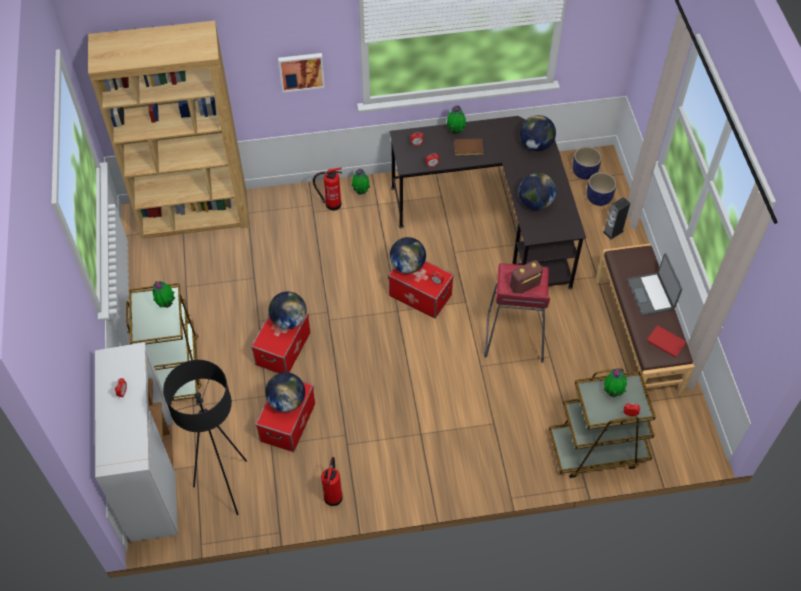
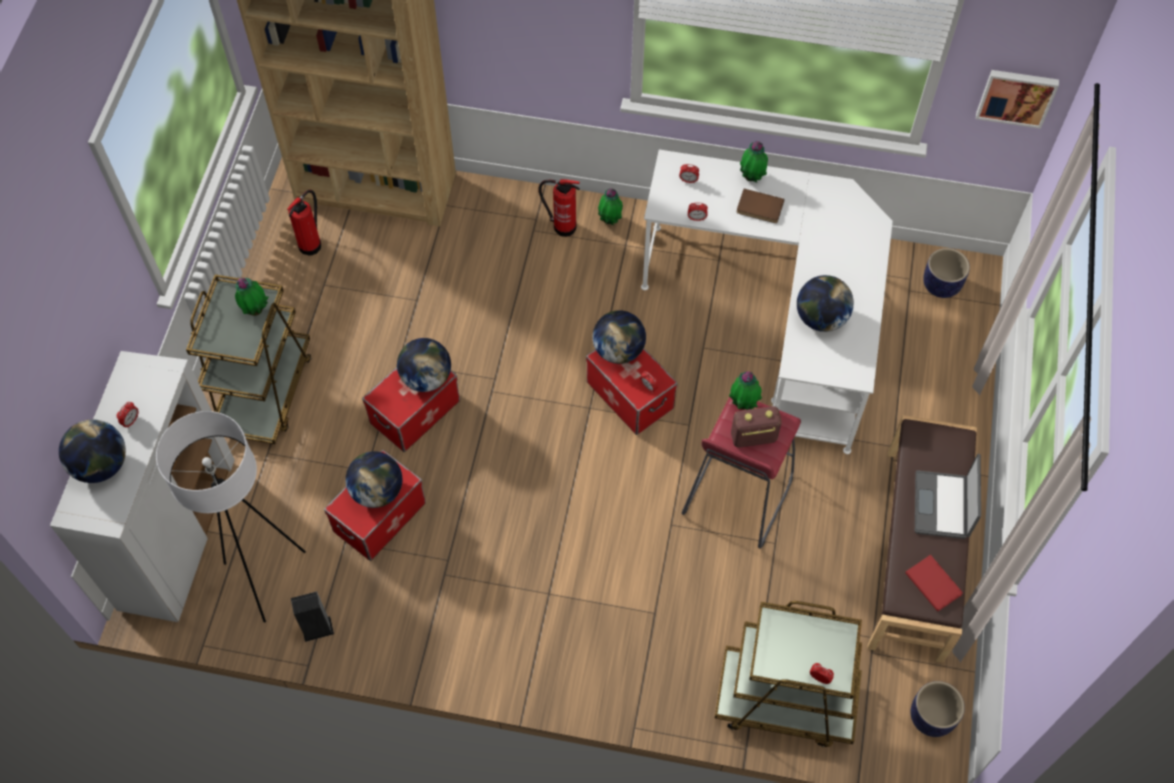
camera: 20 degrees right, 5 degrees up
(226, 486) = (266, 578): black floor lamp -> white floor lamp
(301, 71) = (545, 33): picture -> picture (1016, 96)
(333, 495) = (398, 639): fire extinguisher -> fire extinguisher (311, 244)
(492, 220) = (777, 317): black desk -> white desk
(536, 145) = (859, 231): globe -> globe (101, 465)
(598, 198) = (945, 331): planter -> planter (930, 717)
(612, 392) = (808, 637): potted plant -> potted plant (743, 404)
(613, 231) = (945, 387): speaker -> speaker (317, 629)

